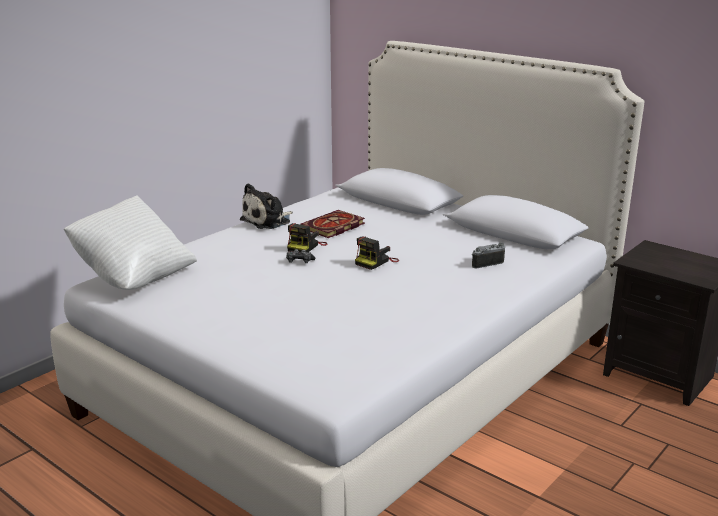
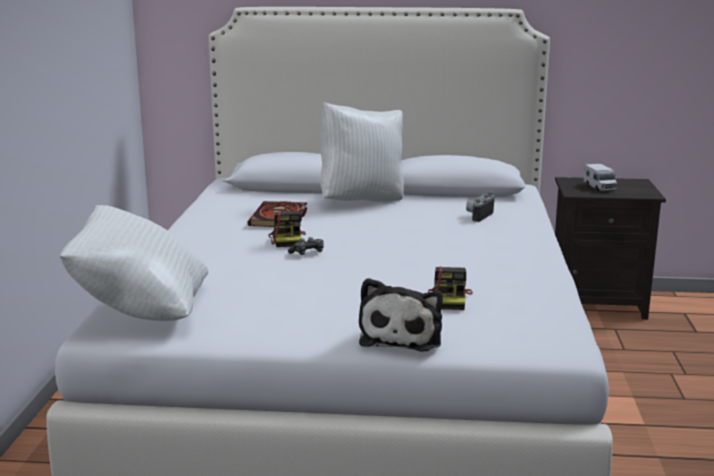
camera: 35 degrees left, 5 degrees down
(268, 221) = (195, 228): plush toy -> plush toy (402, 336)
(376, 262) = (383, 236): camera -> camera (449, 300)
(419, 226) = (362, 201): none -> white pillow
(667, 261) = (599, 187): none -> toy truck

